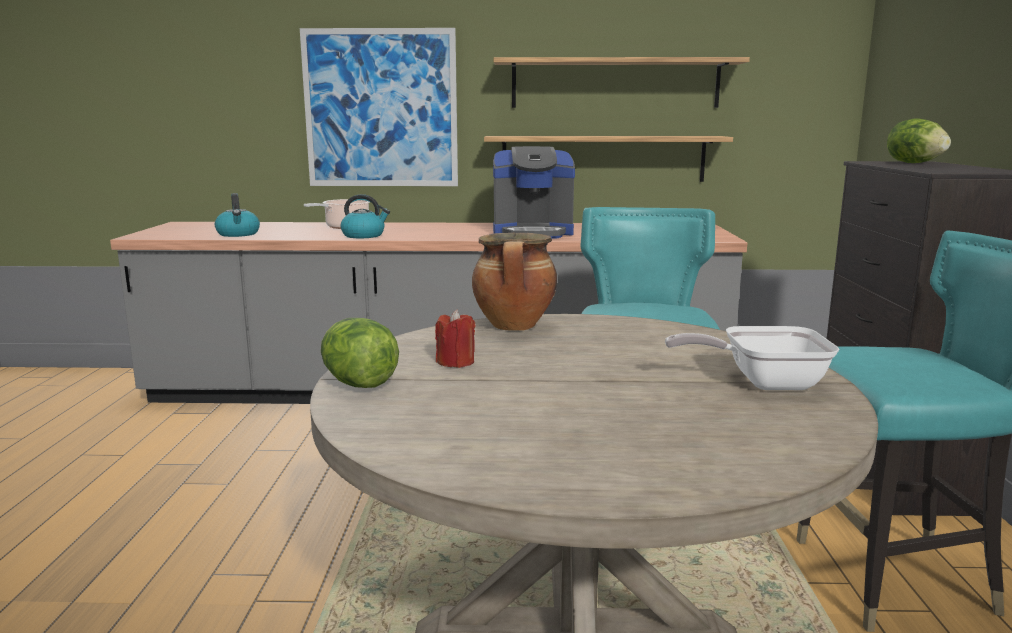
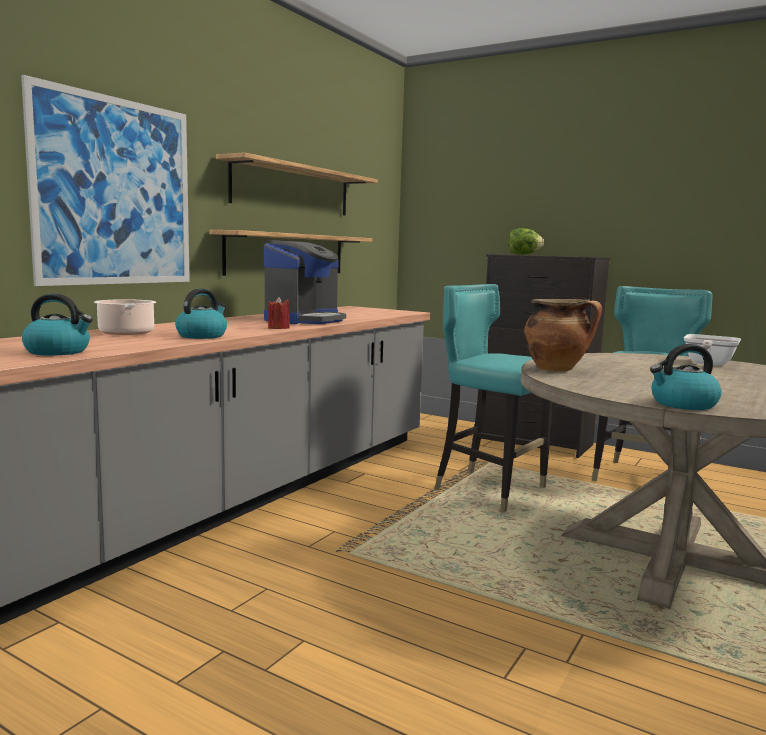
camera: 60 degrees left, 5 degrees down
(359, 383) = (683, 404): lettuce -> kettle
(456, 362) = (641, 386): red candle -> red candle (278, 328)

